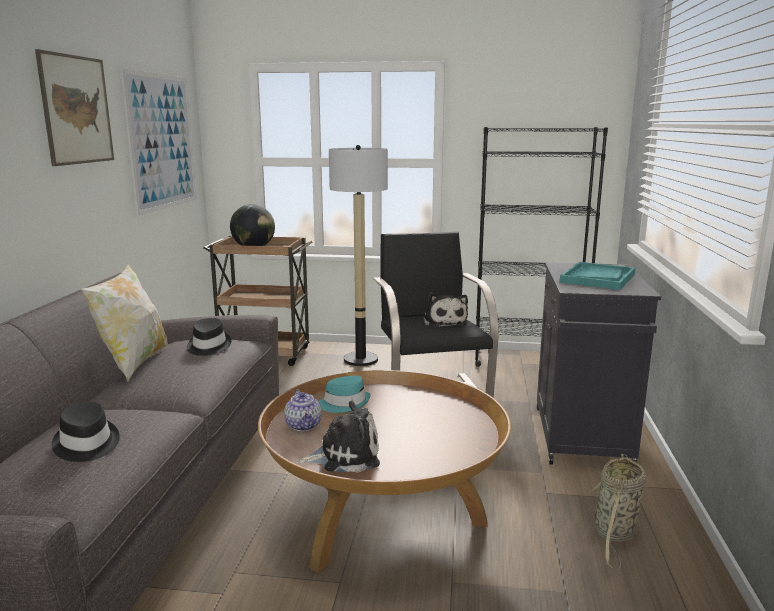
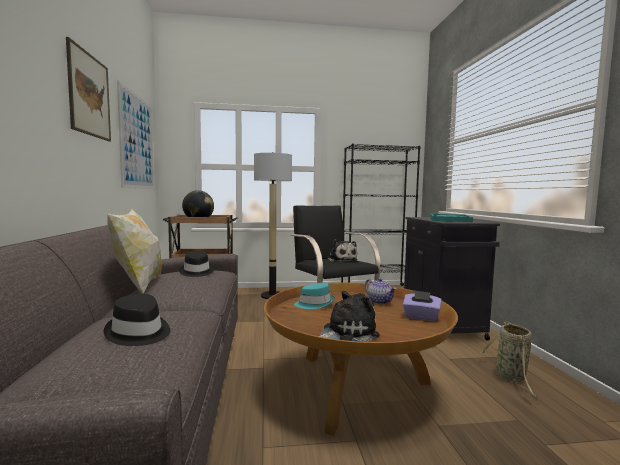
camera: 15 degrees left, 10 degrees down
(304, 425) = (297, 318): teapot -> teapot (380, 301)
(466, 441) = (421, 317): none -> purple tissue box

